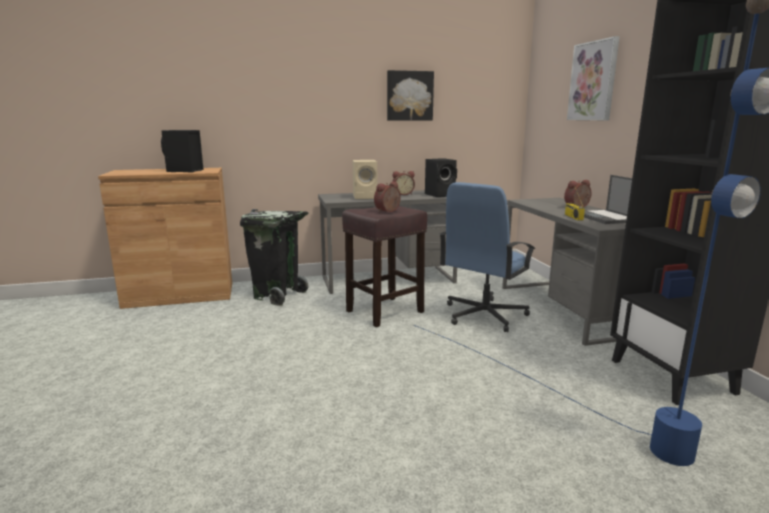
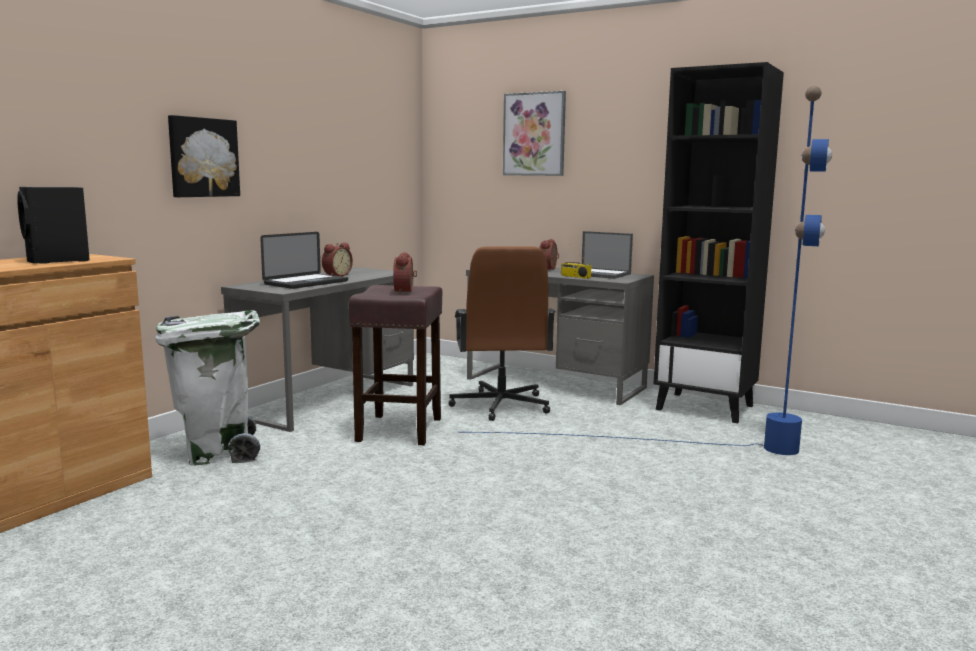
camera: 45 degrees left, 5 degrees down
(277, 295) = (218, 452): black trash can -> white trash can
(366, 197) = (306, 283): beige speaker -> laptop
(409, 96) = (317, 140): picture -> picture (203, 157)
(440, 195) = (383, 272): black speaker -> none
(483, 315) = (500, 405): blue office chair -> brown office chair

